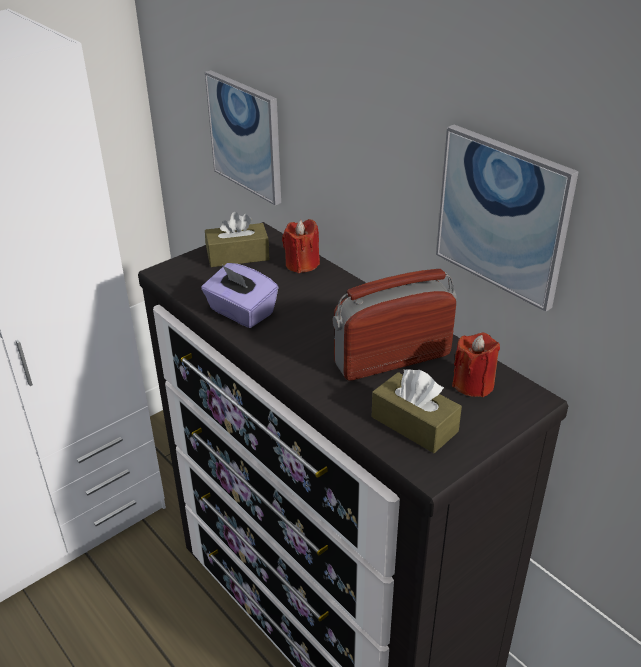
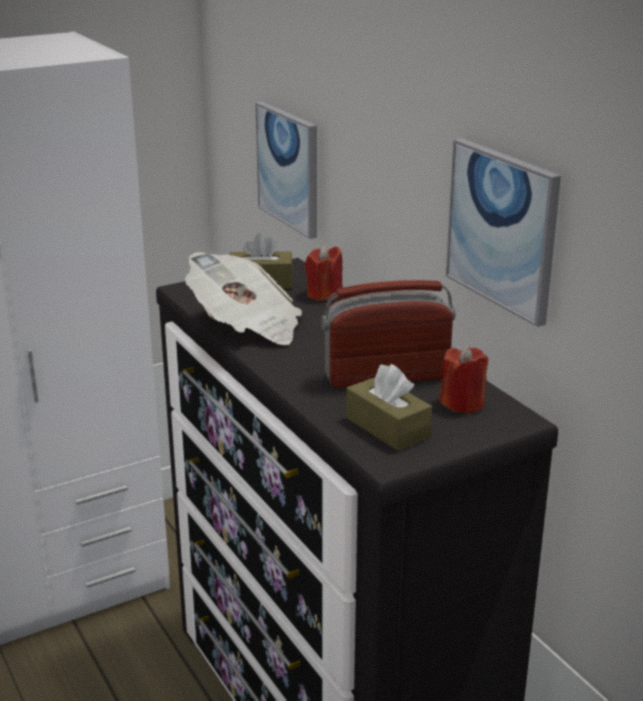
camera: 10 degrees right, 10 degrees down
(241, 312) = (246, 327): purple tissue box -> newspaper

